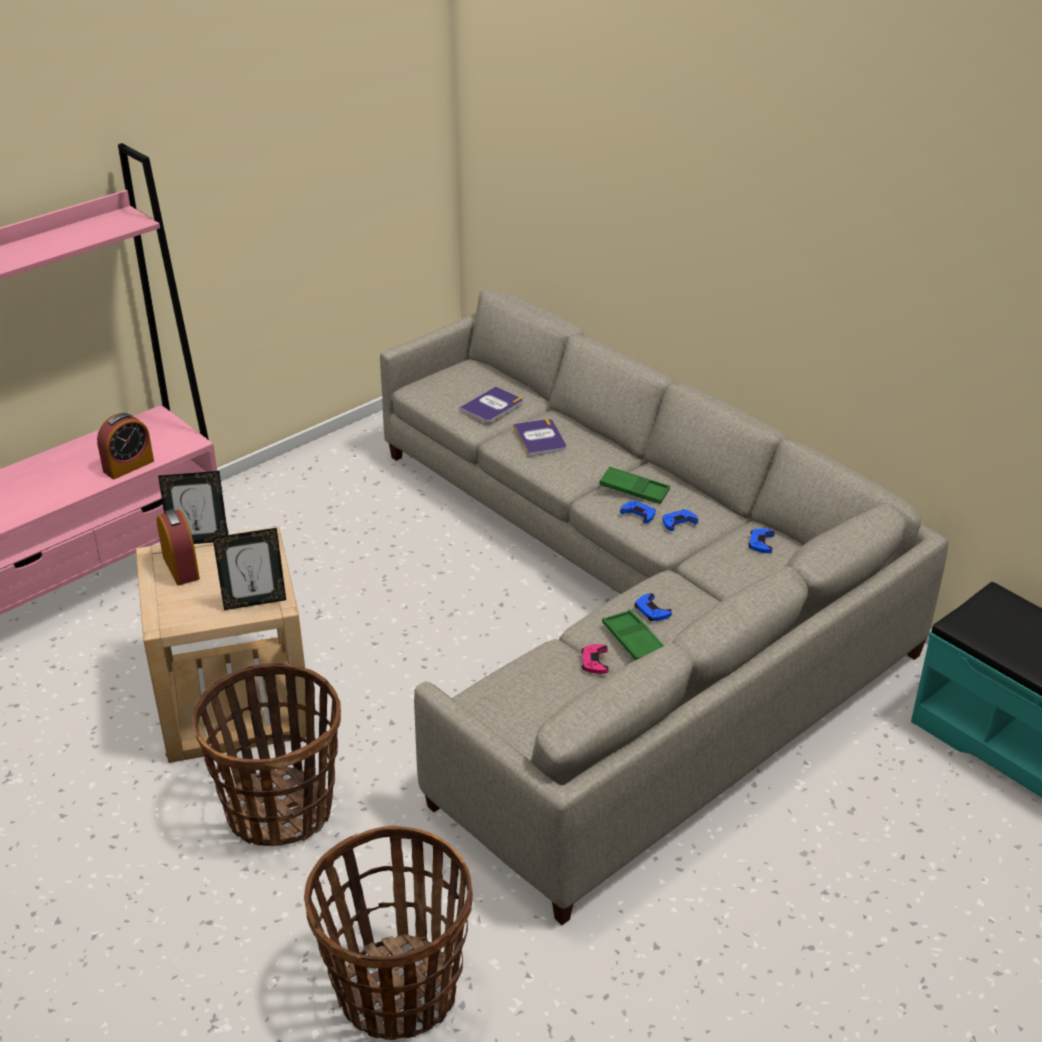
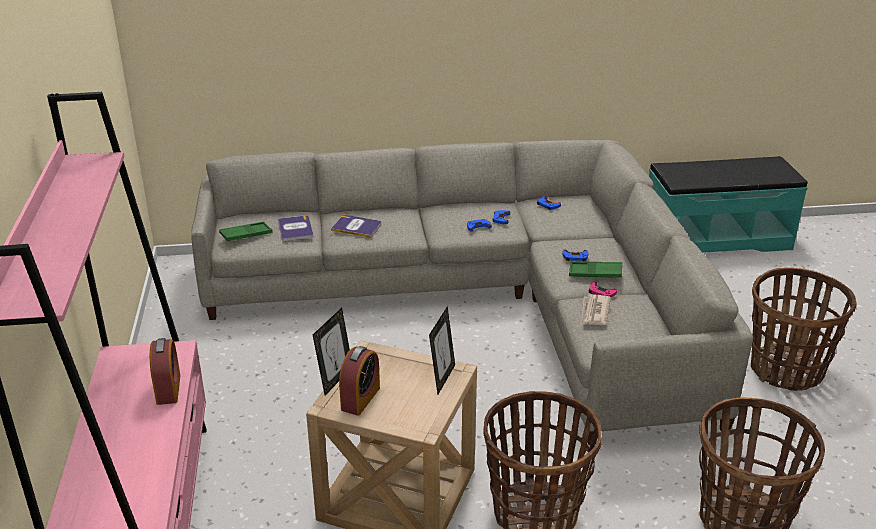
camera: 55 degrees left, 5 degrees down
(181, 567) = (360, 398): alarm clock -> alarm clock turned 105 degrees clockwise
(537, 670) = (594, 312): none -> newspaper
(634, 490) = (453, 219): green tray -> green tray (246, 235)
(763, 942) = (786, 370): none -> basket

